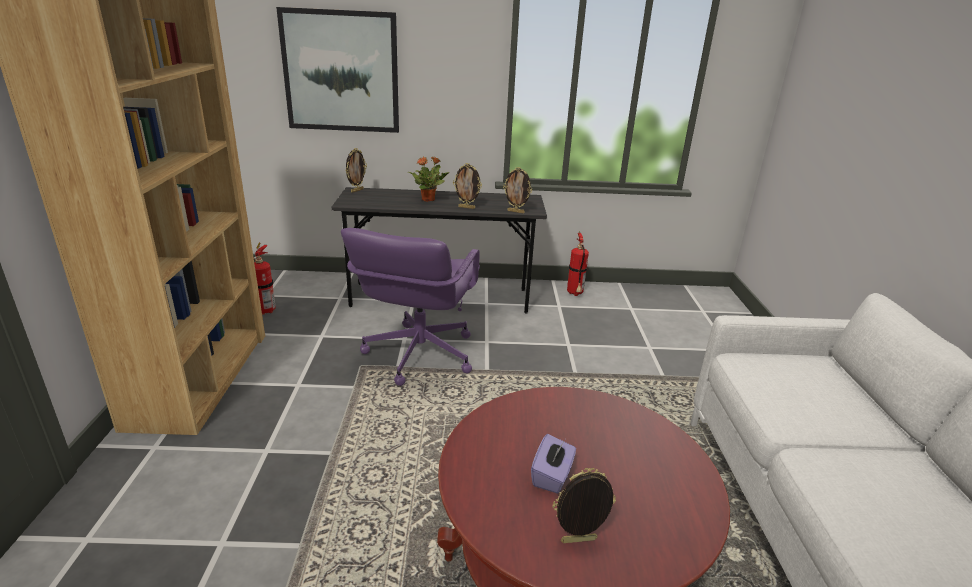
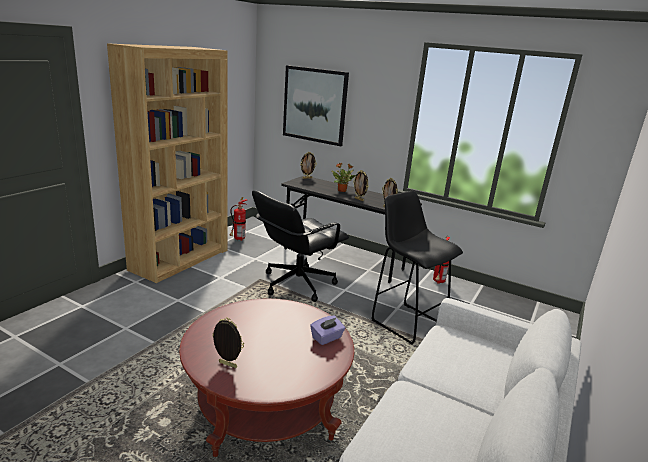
camera: 30 degrees right, 5 degrees down
(418, 354) = (297, 283): purple office chair -> black office chair
(552, 476) = (251, 338): purple tissue box -> purple tissue box (327, 338)
(596, 359) = (406, 322): none -> black stool

